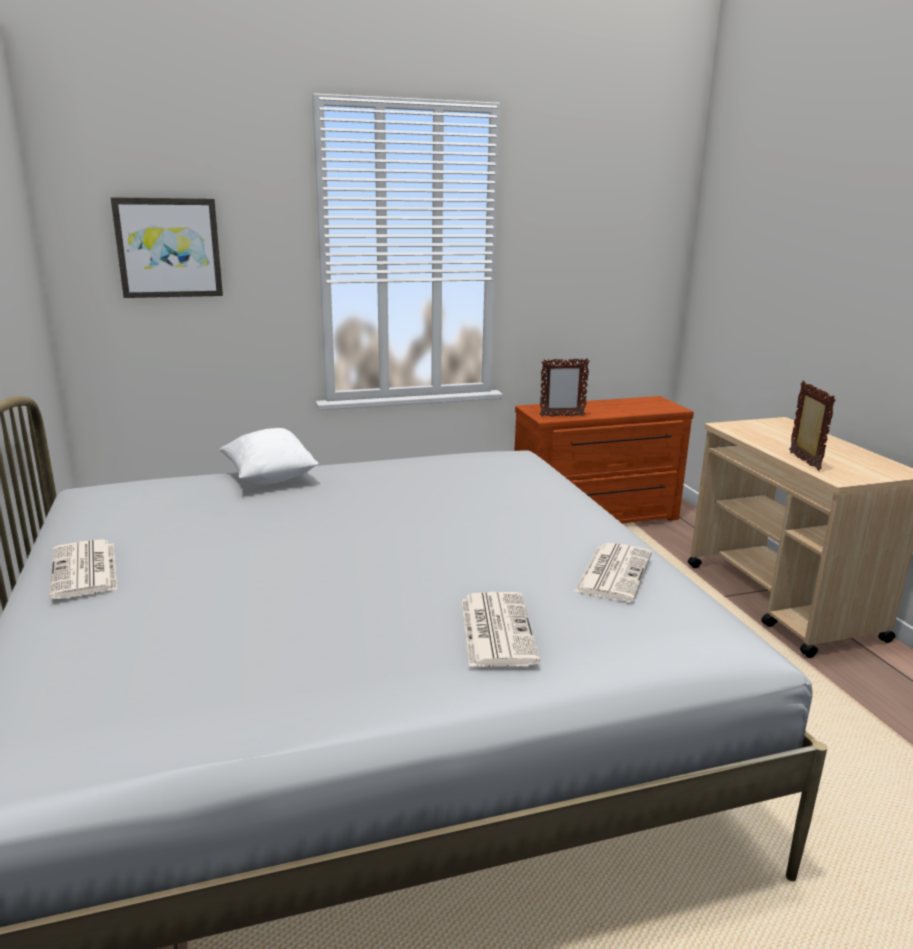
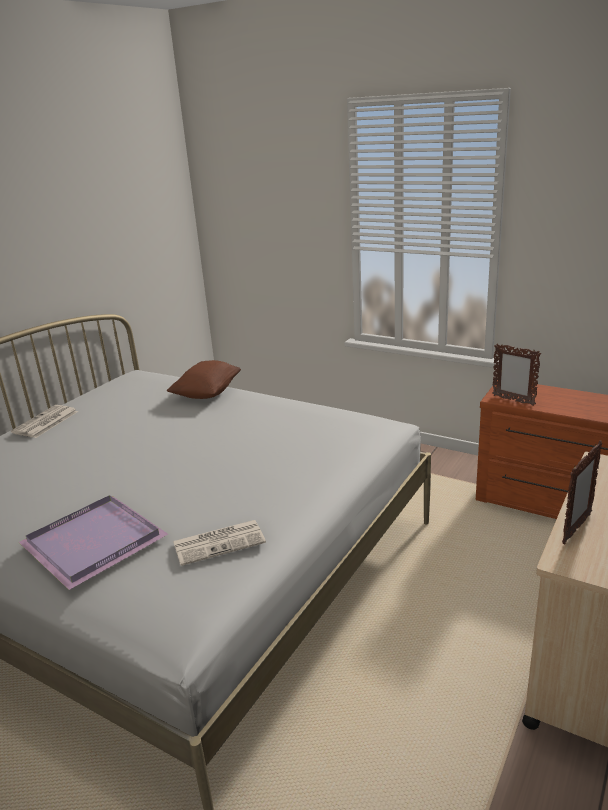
camera: 50 degrees right, 5 degrees up
(169, 248) = (258, 216): picture -> none
(270, 477) = (207, 393): white pillow -> brown pillow
(496, 629) = (95, 540): newspaper -> purple tray

